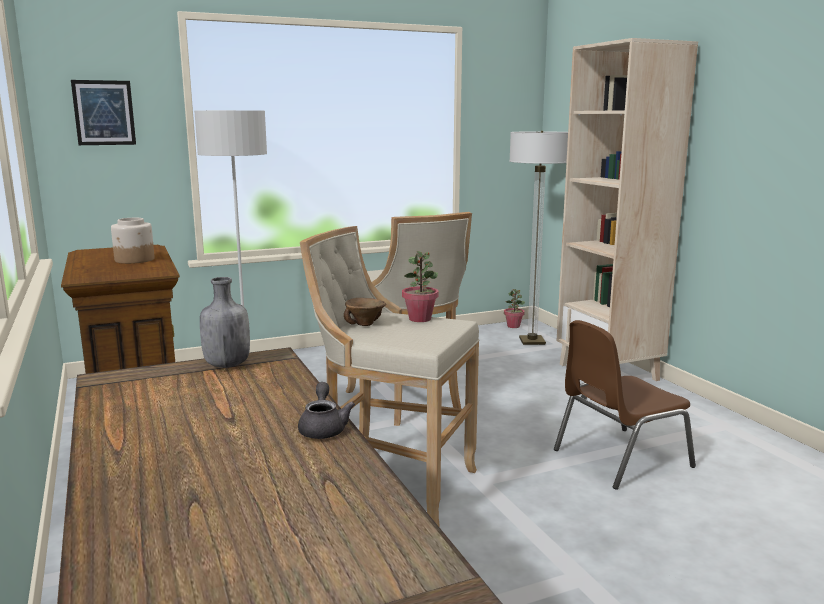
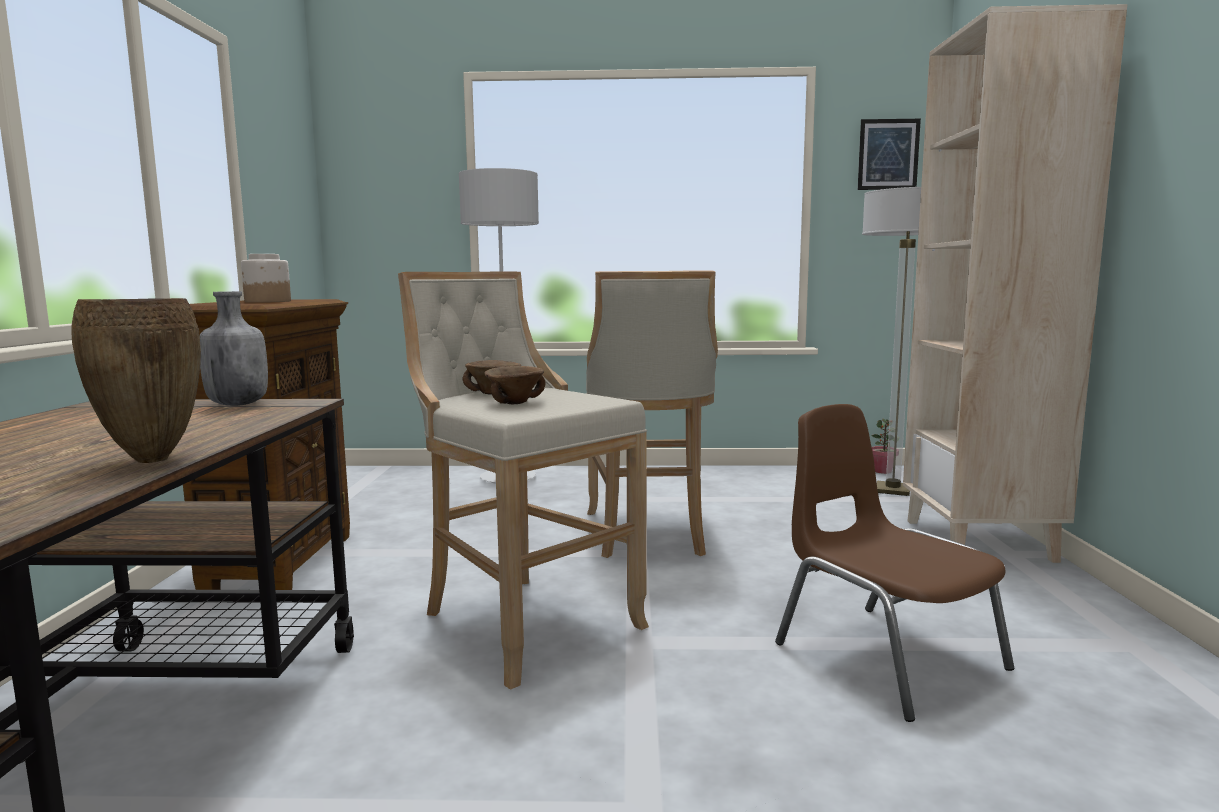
camera: 25 degrees right, 5 degrees down
(104, 113) = (385, 184): picture -> picture (888, 154)
(323, 428) = (152, 460): grey teapot -> brown vase
(402, 333) = (516, 403): none -> brown bowl
(420, 319) = (571, 394): potted plant -> none
(619, 458) = (885, 655): brown chair -> brown chair turned 60 degrees clockwise

